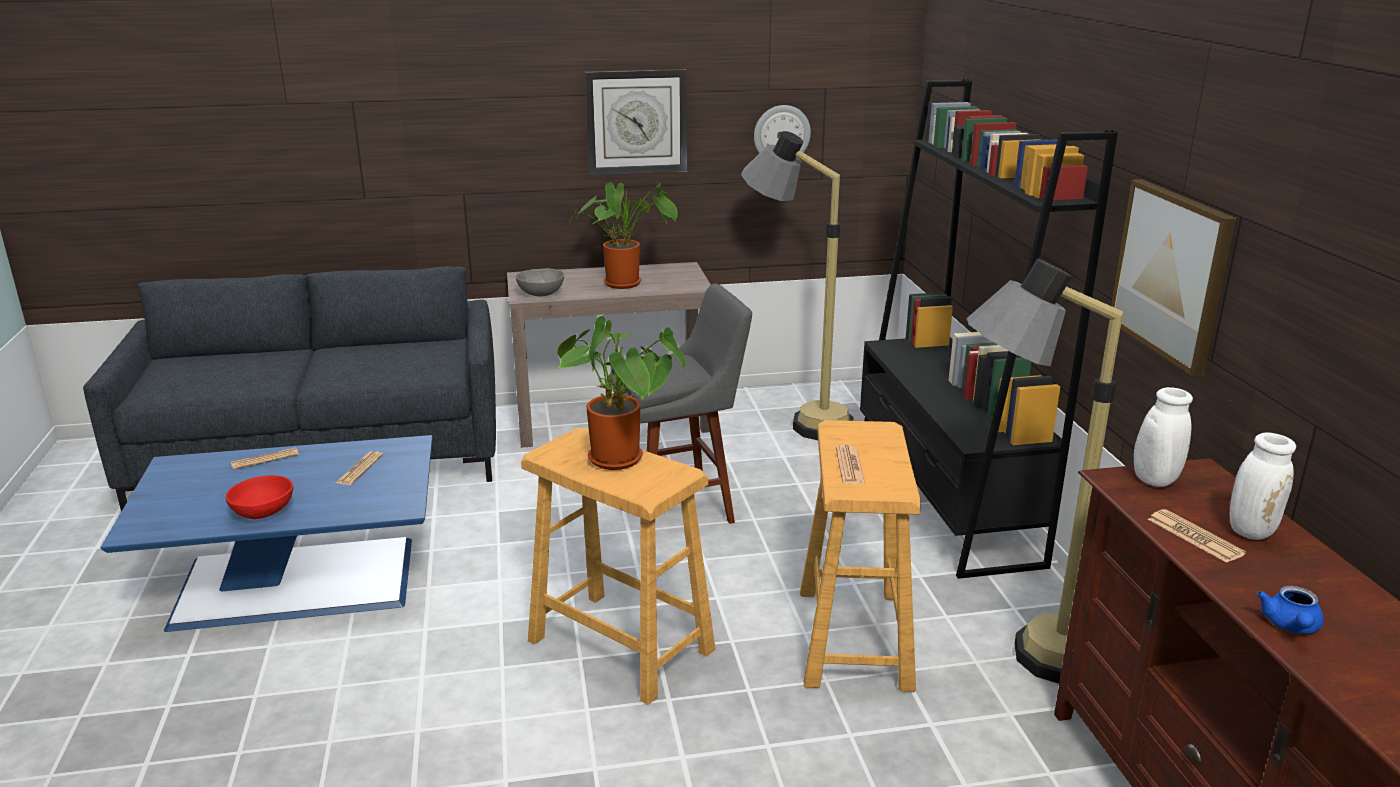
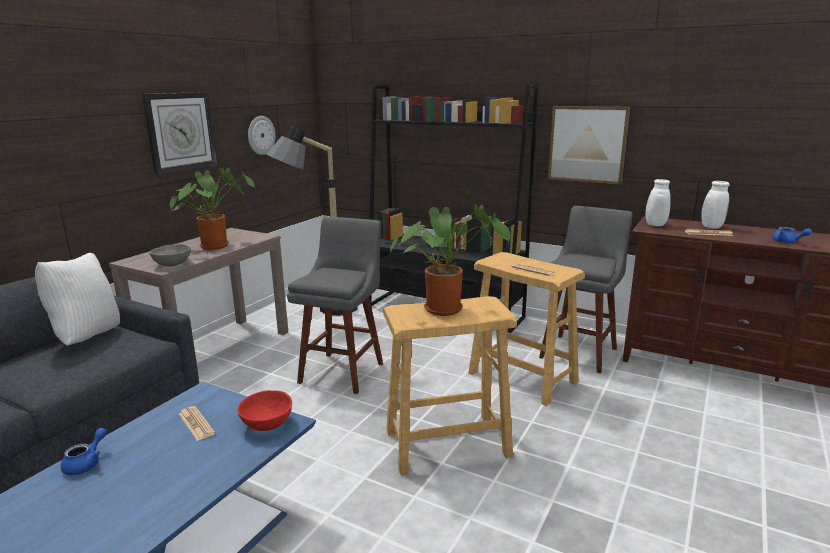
camera: 50 degrees left, 5 degrees down
(264, 513) = (181, 490): red bowl -> red bowl (267, 424)
(265, 459) = (87, 463): newspaper -> blue teapot
(419, 348) = (87, 337): none -> white pillow
(1019, 660) = (580, 351): floor lamp -> grey stool

